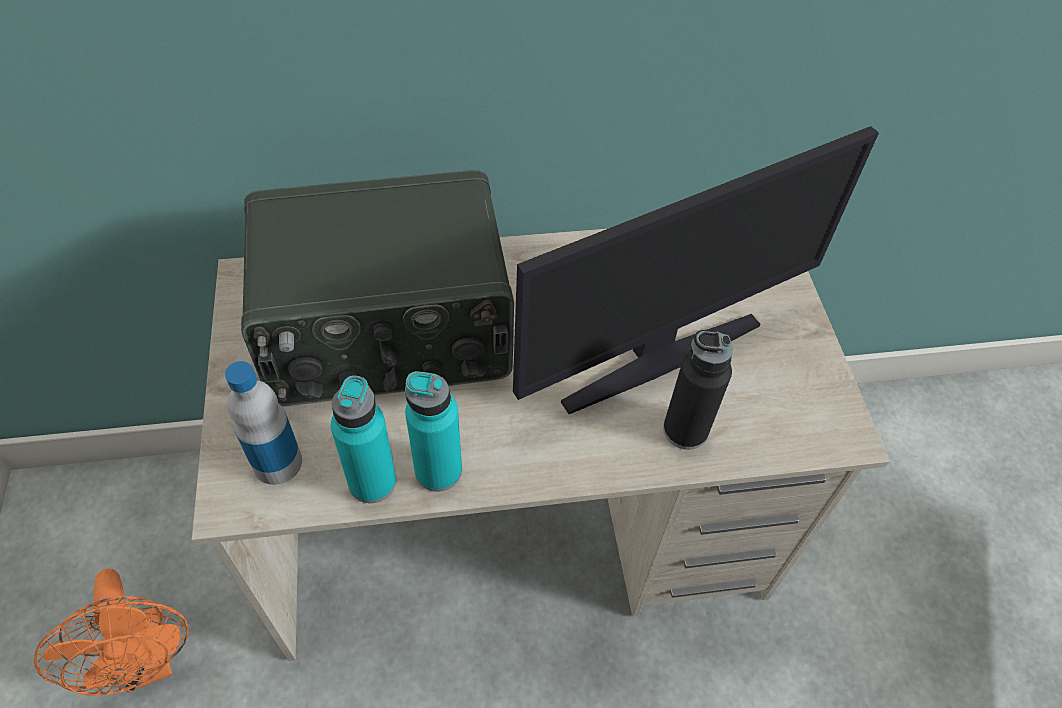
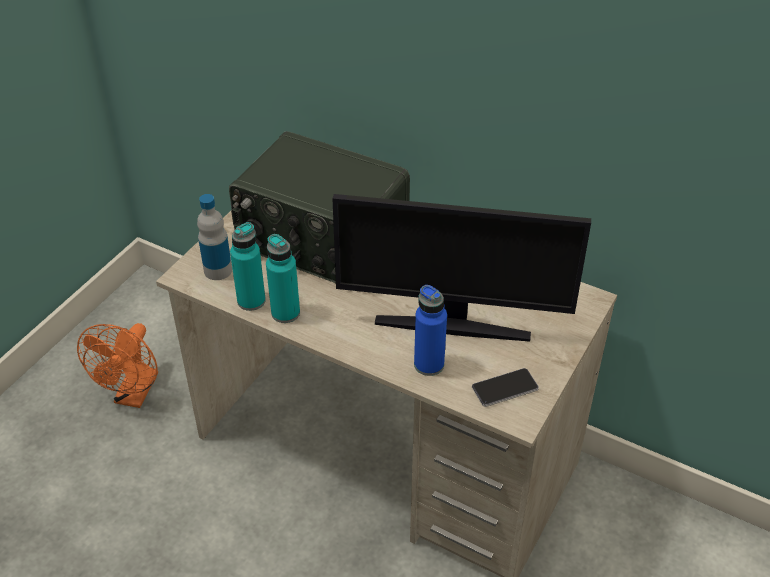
camera: 40 degrees right, 10 degrees down
(685, 430) = (429, 364): black bottle -> blue bottle
(794, 406) = (505, 388): none -> phone

